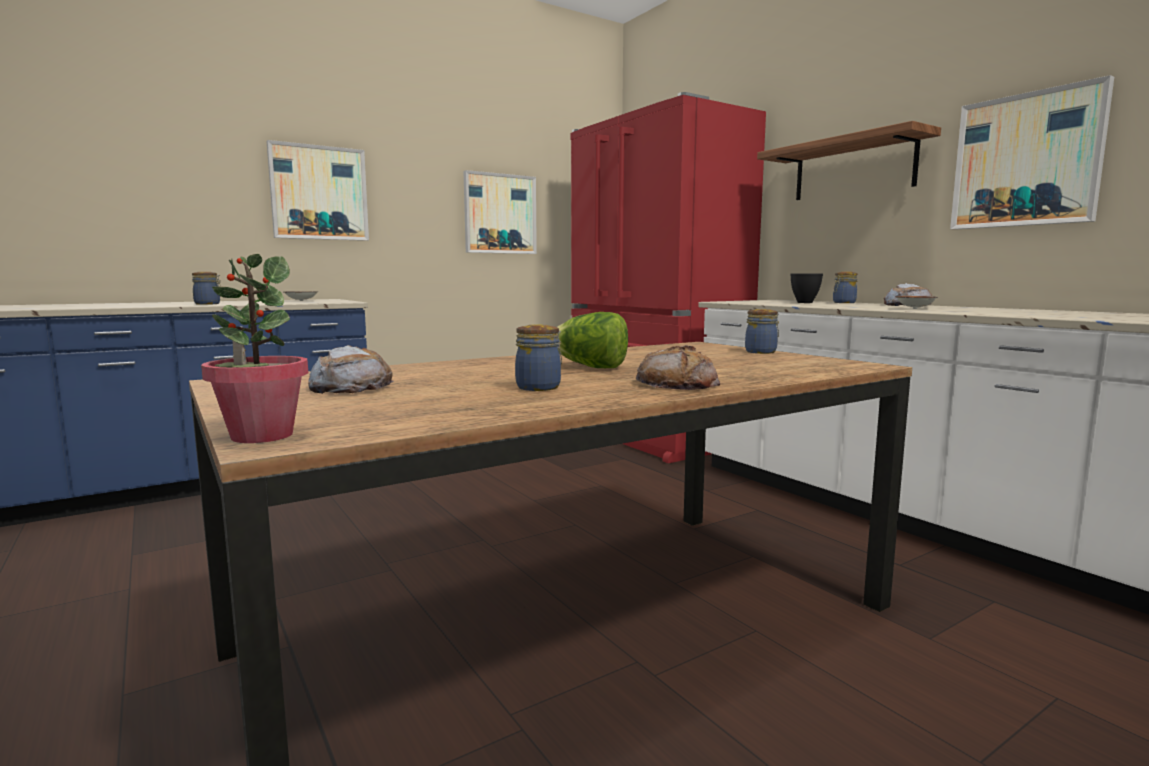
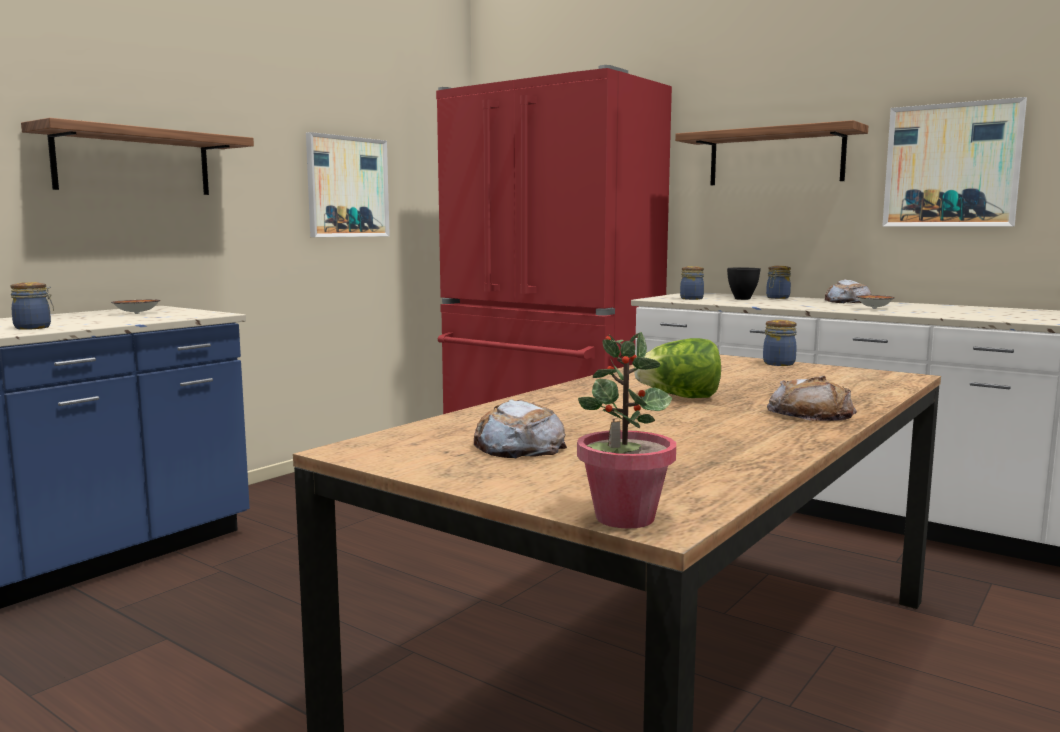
camera: 20 degrees left, 0 degrees up
(319, 193) = (133, 162): picture -> shelf
(540, 387) = (705, 429): jar -> jar (692, 298)

